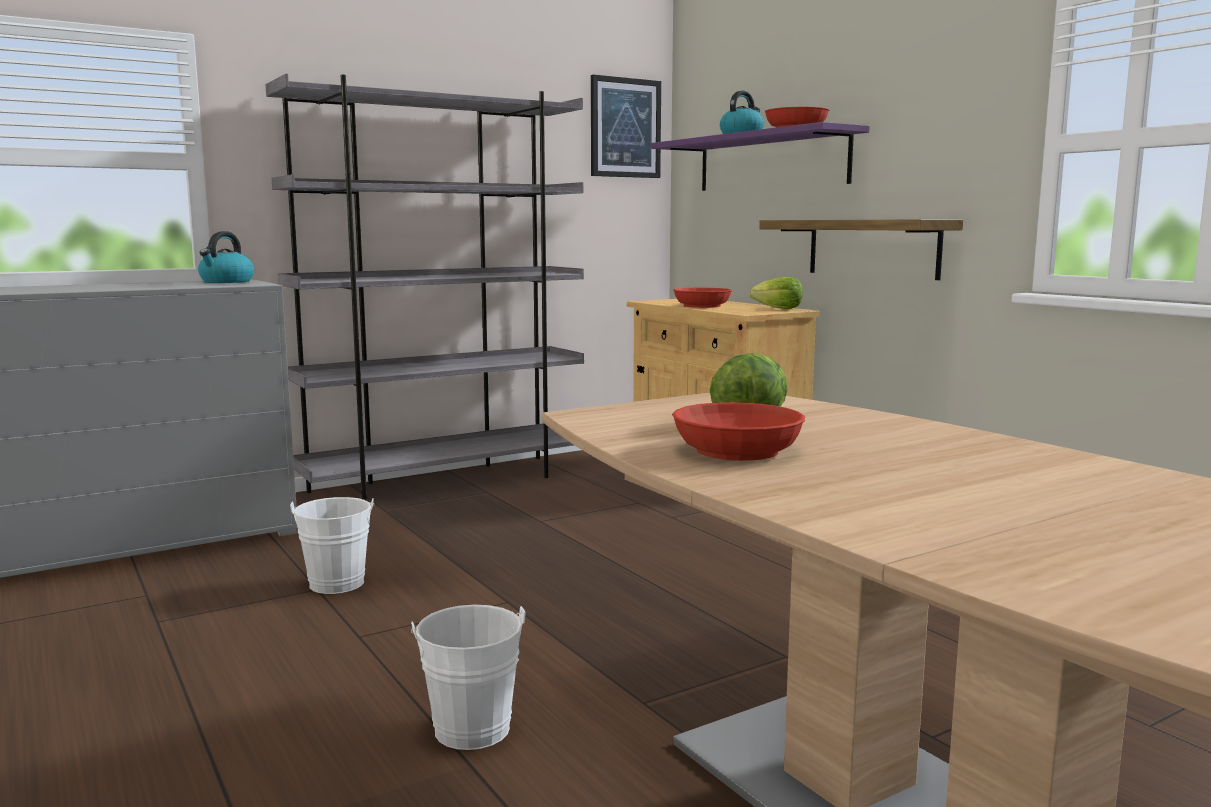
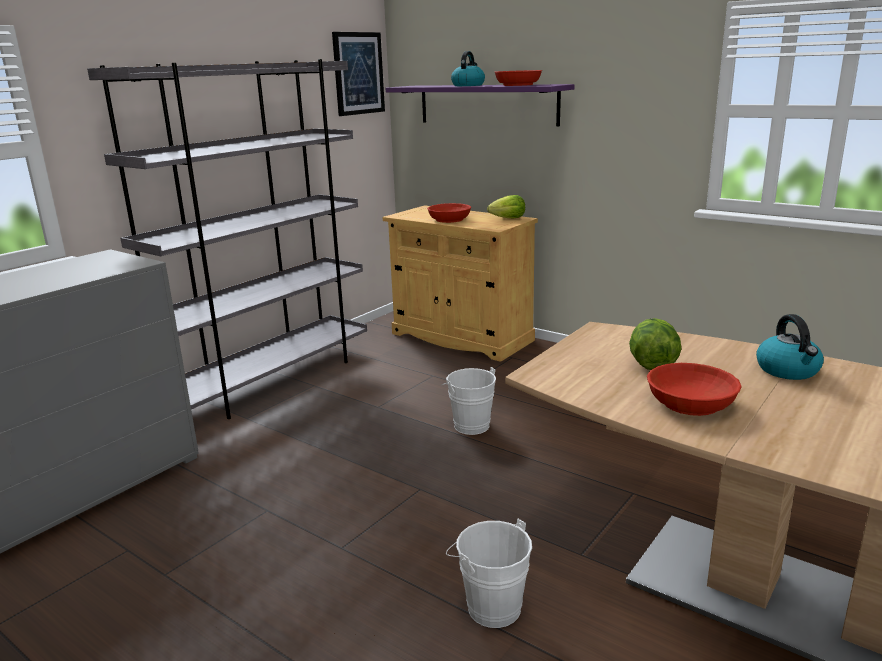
camera: 20 degrees left, 10 degrees up
(226, 282) = (99, 260): kettle -> kettle (788, 370)
(337, 581) = (276, 498): white bucket -> white bucket (469, 424)
(872, 248) = (579, 174): shelf -> none

